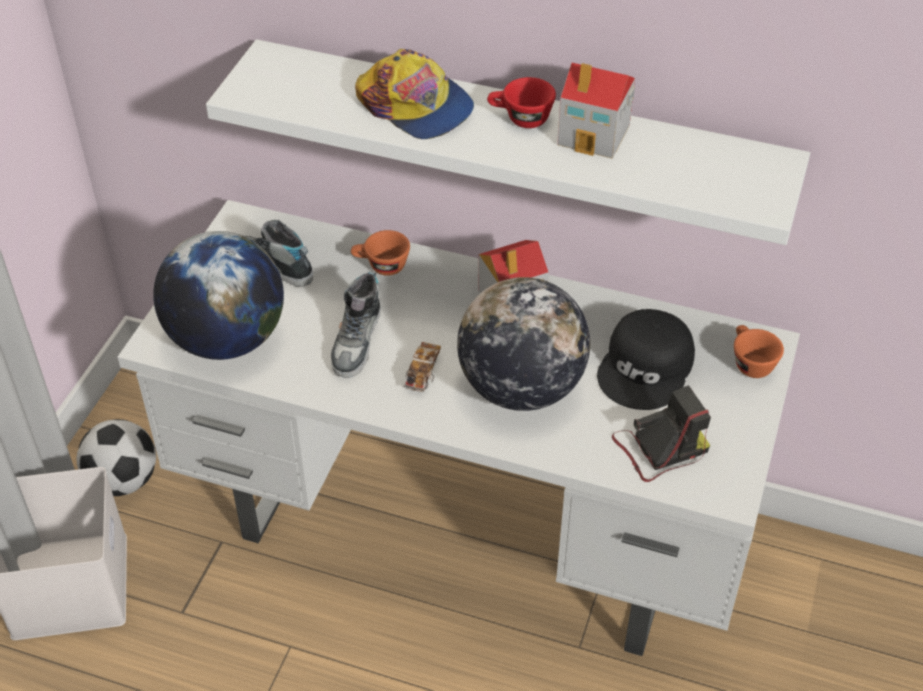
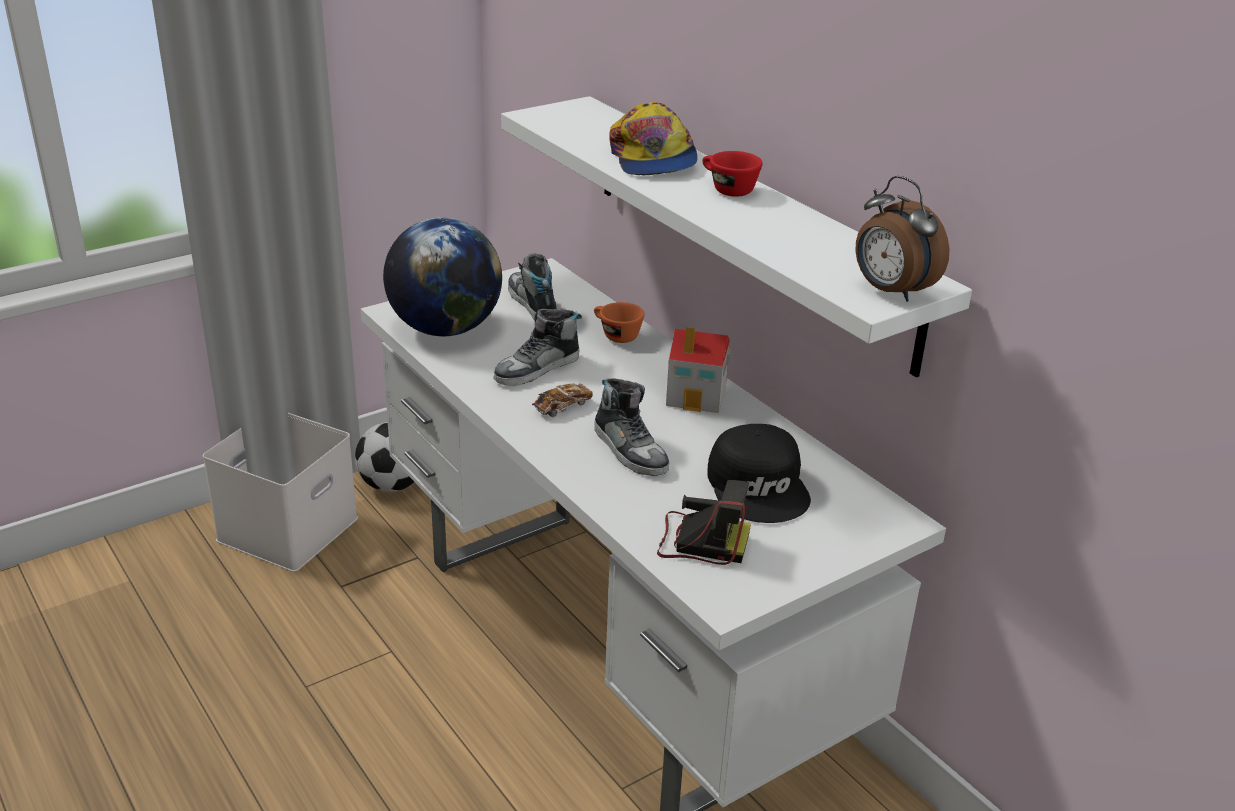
camera: 35 degrees right, 15 degrees down
(521, 388) = (630, 450): globe -> shoe
(595, 135) = (777, 216): toy house -> none
(647, 368) = (759, 486): black cap -> black cap turned 75 degrees counterclockwise
(749, 362) = (865, 524): orange cup -> none
(765, 185) = (890, 291): none -> alarm clock

